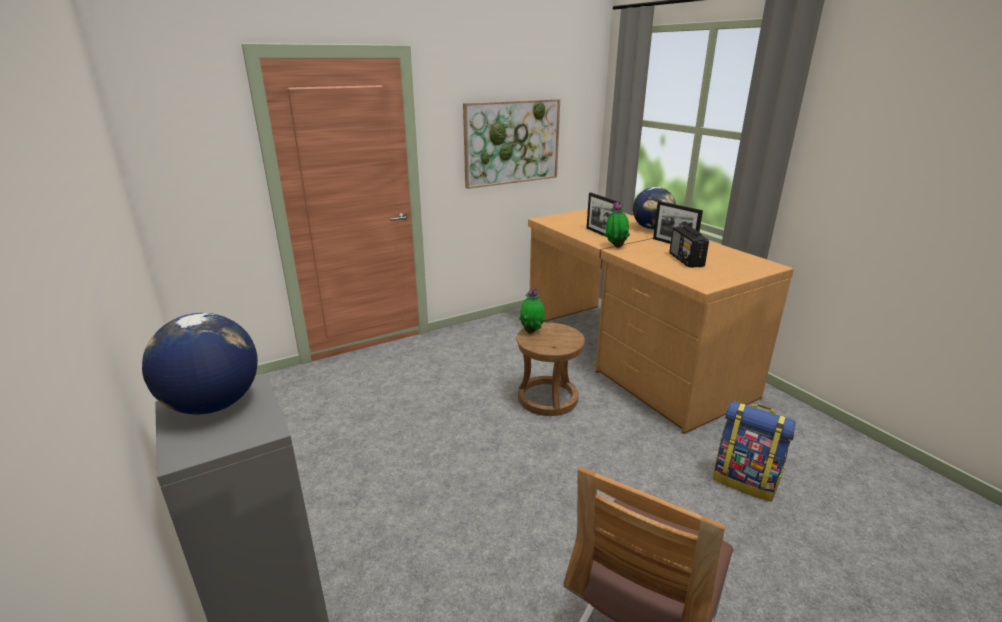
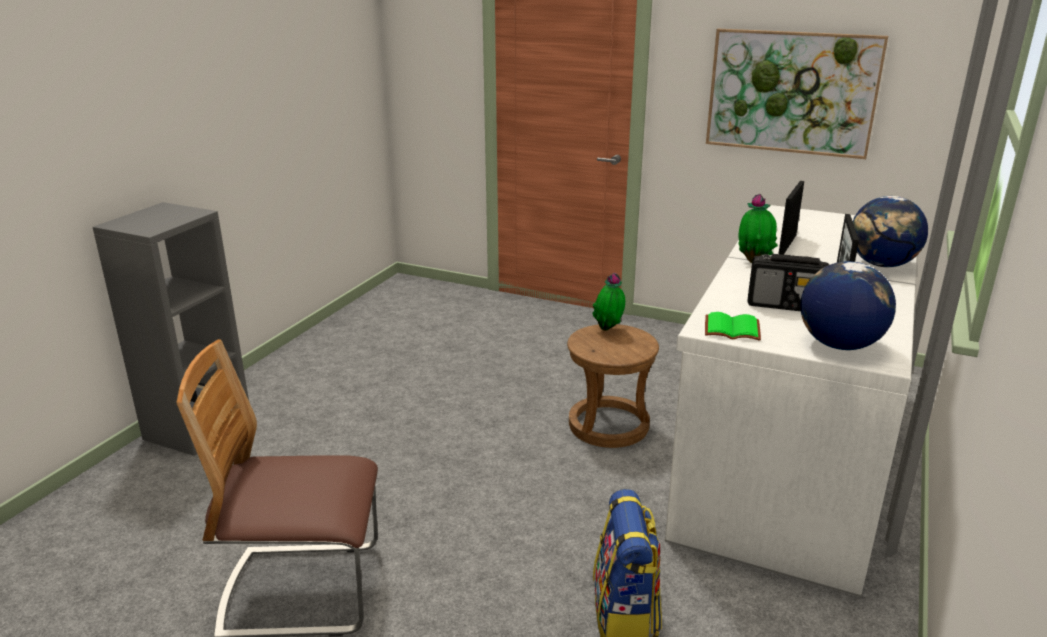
camera: 55 degrees right, 0 degrees up
(213, 405) = (168, 212): globe -> globe (839, 345)
(629, 358) = (786, 452): brown desk -> white desk
(686, 260) = (785, 305): radio -> radio turned 120 degrees counterclockwise
(709, 280) = (731, 330): none -> green book

